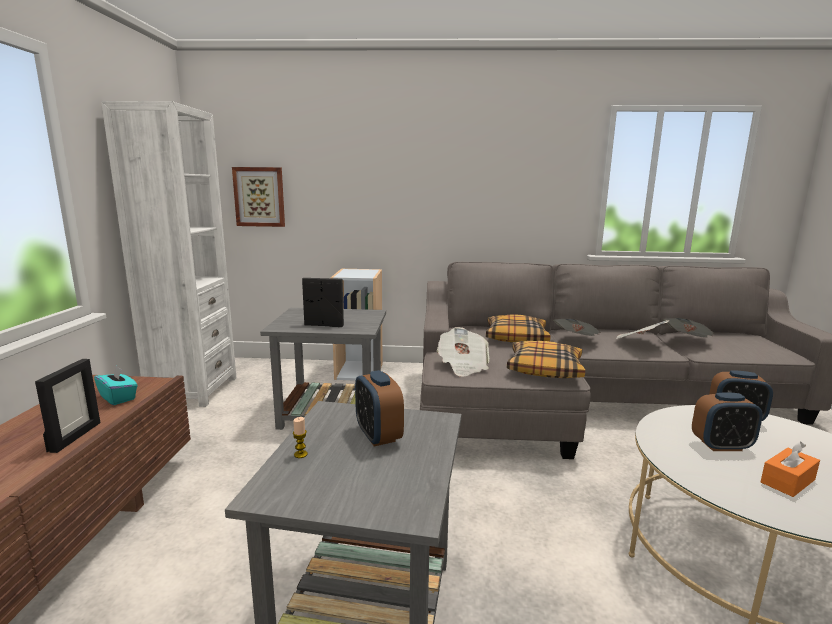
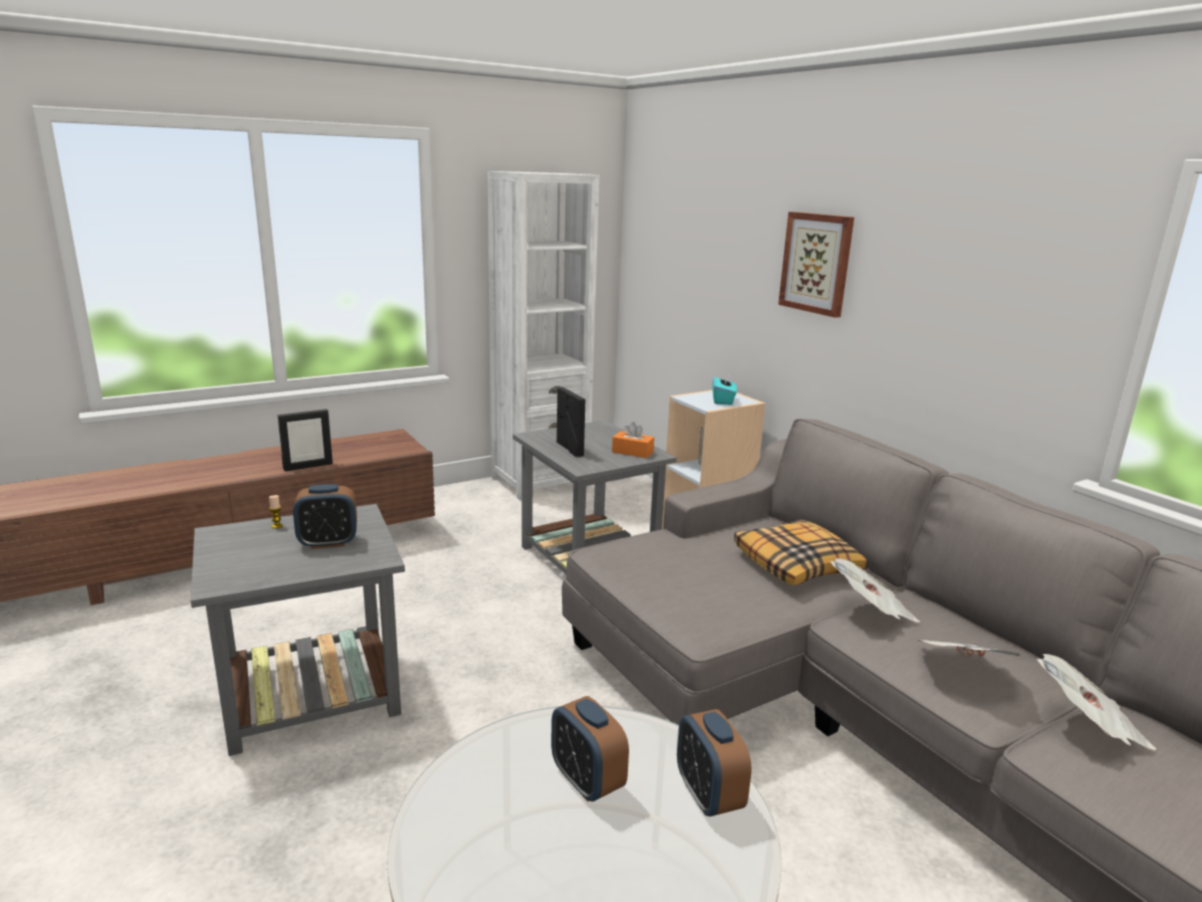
camera: 55 degrees right, 5 degrees up
(118, 398) = (374, 452): turquoise tissue box -> turquoise tissue box (723, 400)
(259, 197) = (669, 273): picture -> picture (817, 263)
(378, 436) = (328, 542): alarm clock -> alarm clock turned 135 degrees counterclockwise
(463, 366) = (637, 557): newspaper -> none
(545, 369) = (707, 610): pillow -> none
(787, 481) = (524, 844): orange tissue box -> orange tissue box (632, 452)

